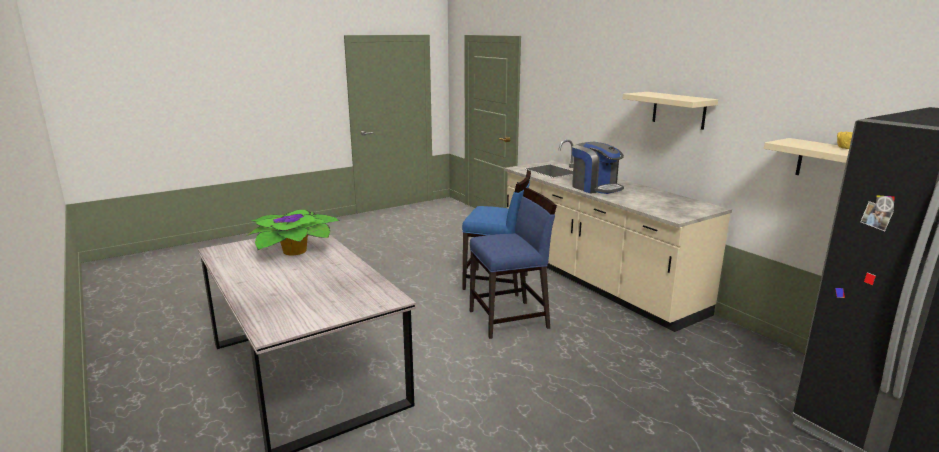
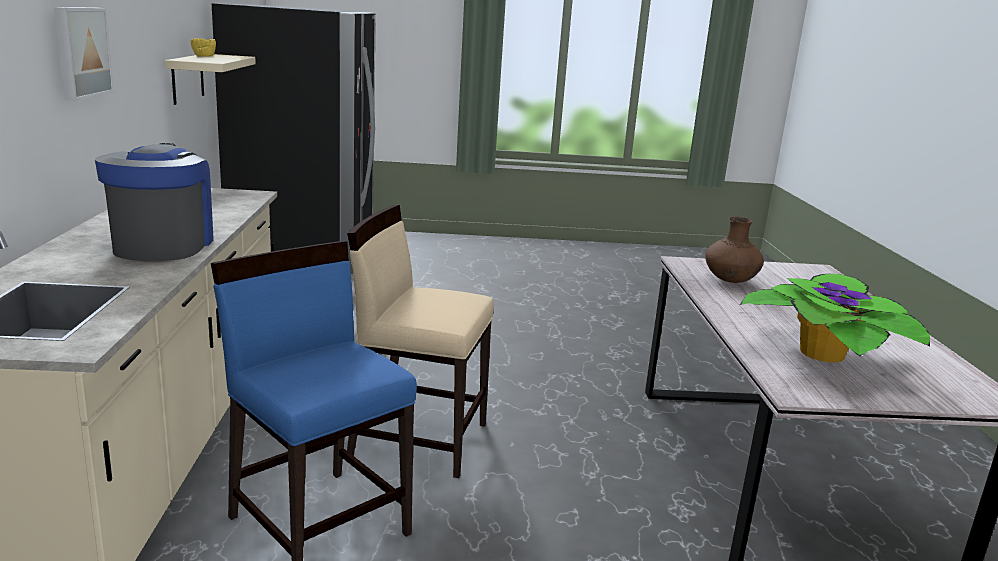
camera: 150 degrees left, 0 degrees up
(351, 289) = (730, 280): none -> brown vase
(510, 319) = (418, 438): blue chair -> beige chair
(679, 110) = (80, 52): beige shelf -> picture

